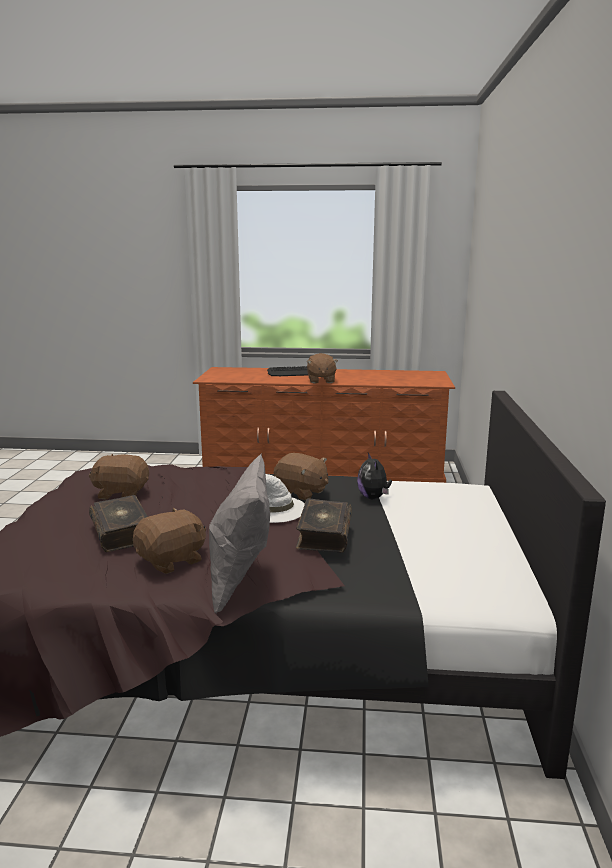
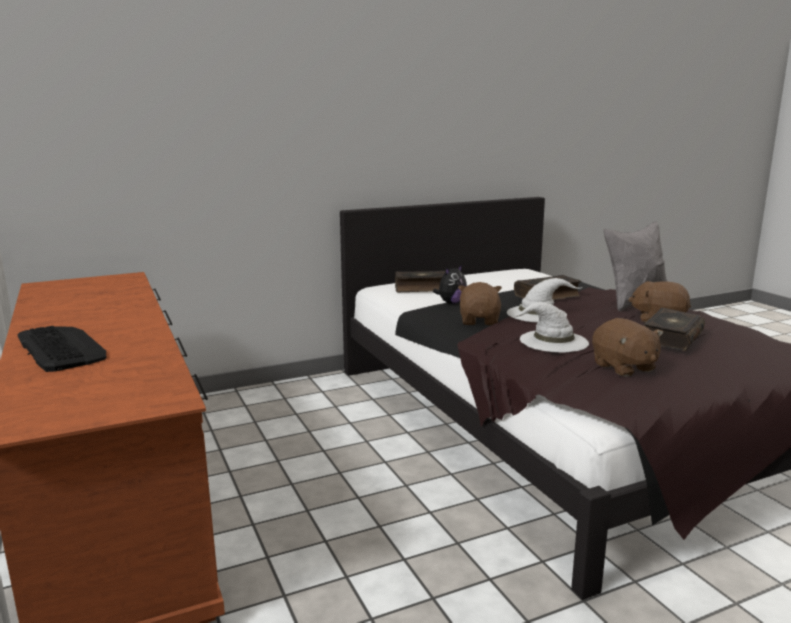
camera: 120 degrees left, 0 degrees up
(199, 488) = (552, 341): none -> white hat
(321, 380) = (138, 323): brown plush toy -> none
(448, 500) = (421, 288): none -> book

